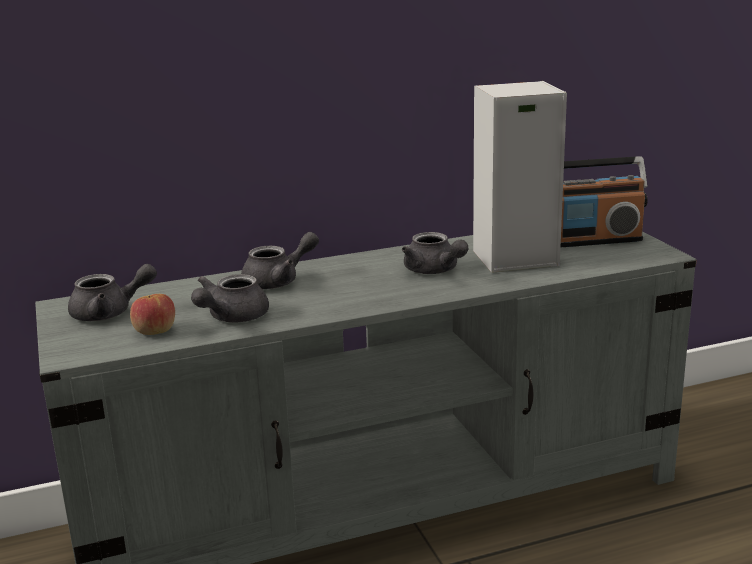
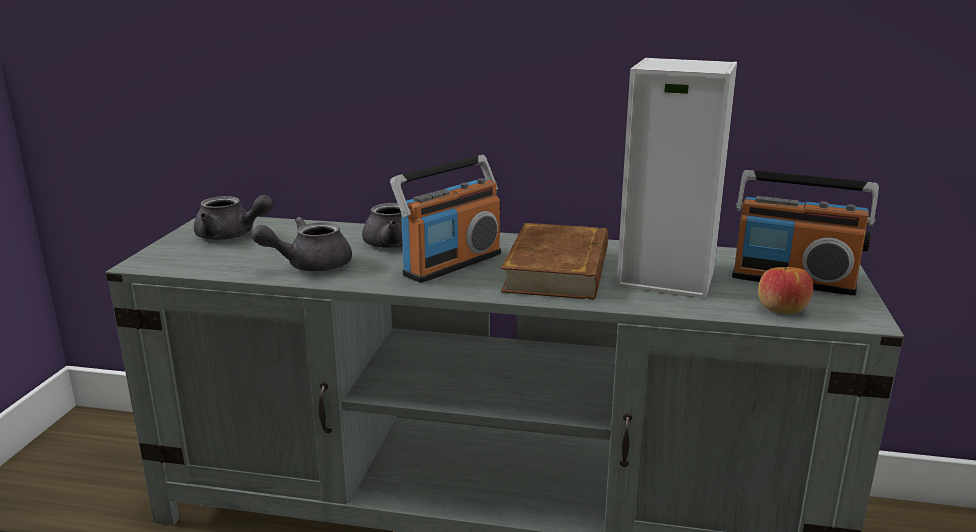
camera: 30 degrees right, 0 degrees up
(154, 331) = (235, 260): apple -> apple (781, 309)
(348, 287) = (451, 264): none -> radio
(434, 271) = (558, 269): grey teapot -> brown book

